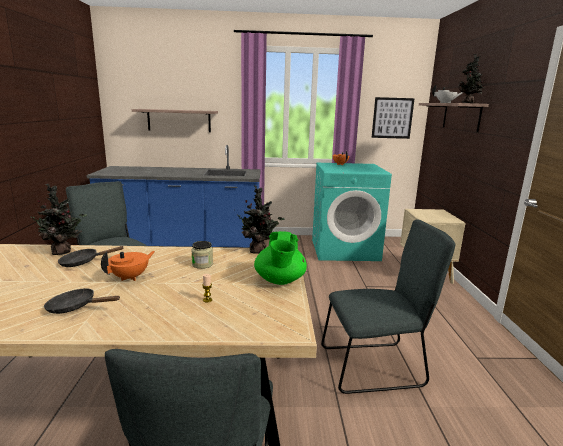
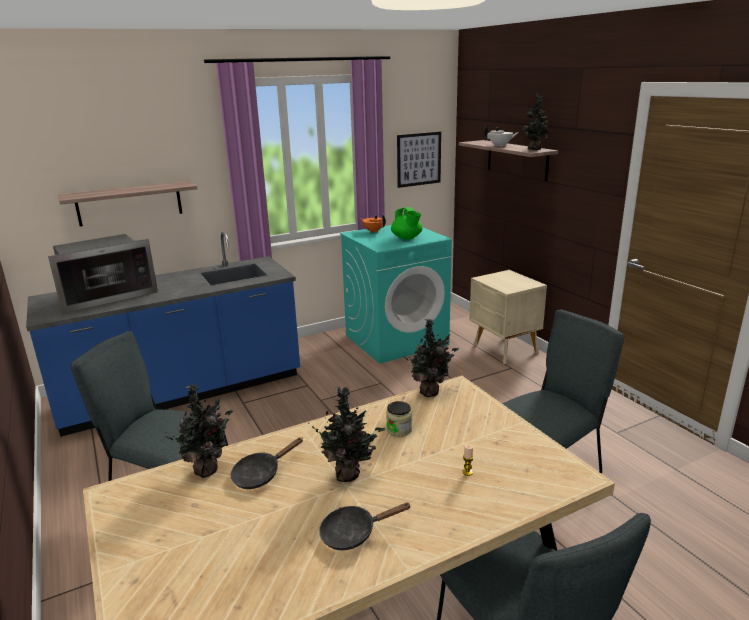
camera: 25 degrees left, 5 degrees up
(130, 277) = (349, 474): orange teapot -> potted plant
(144, 171) = (106, 296): none -> microwave
(280, 281) = (500, 424): green teapot -> green teapot (407, 238)

